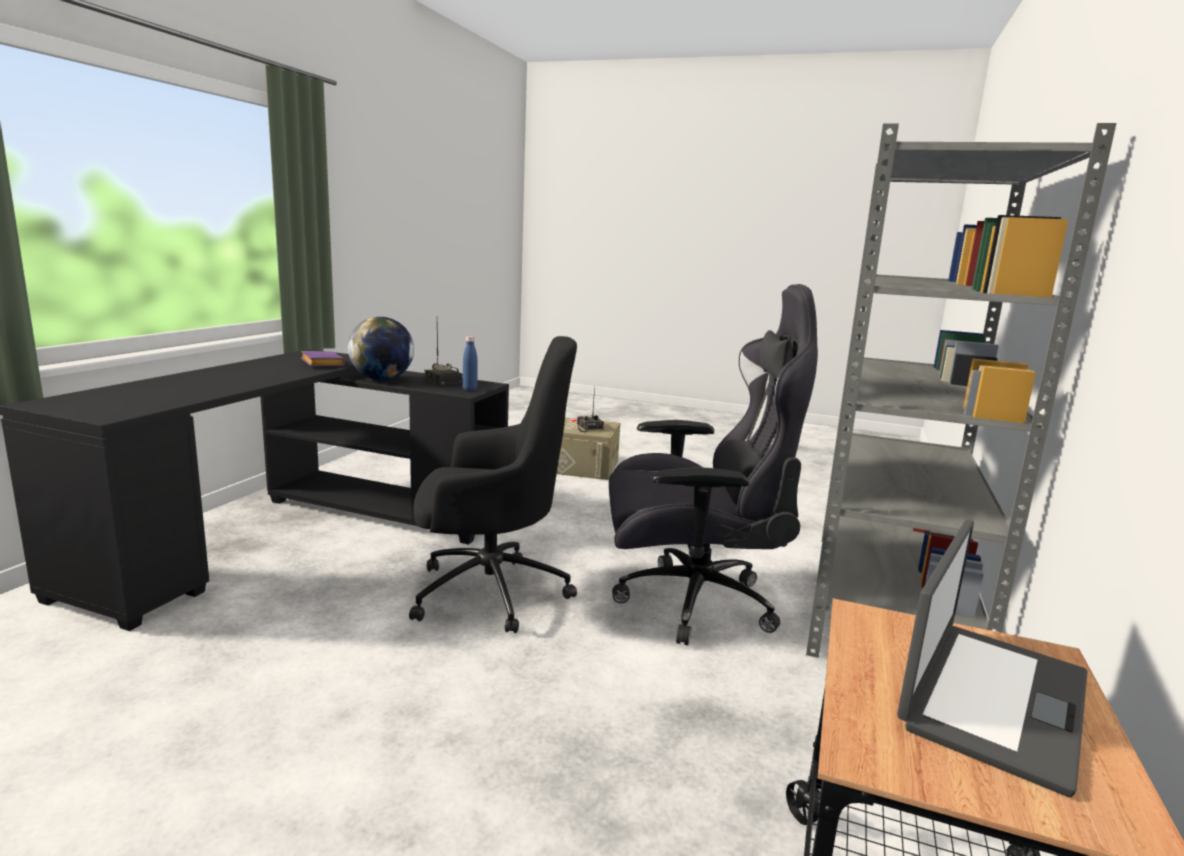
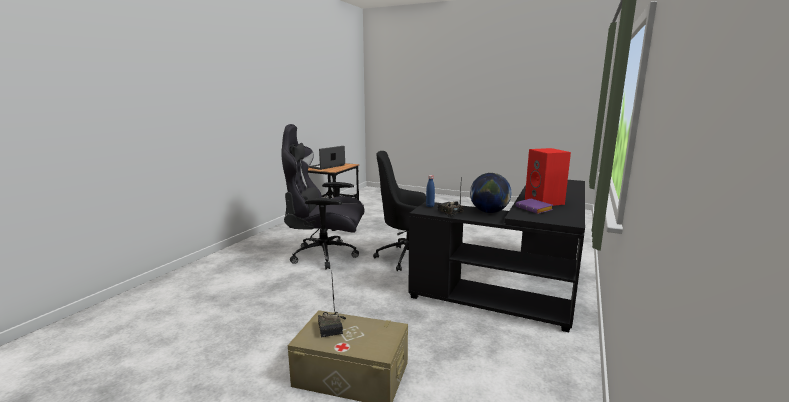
camera: 175 degrees left, 0 degrees up
(273, 370) = (545, 201): none -> red speaker
(887, 602) = (240, 257): grey bookcase -> none

